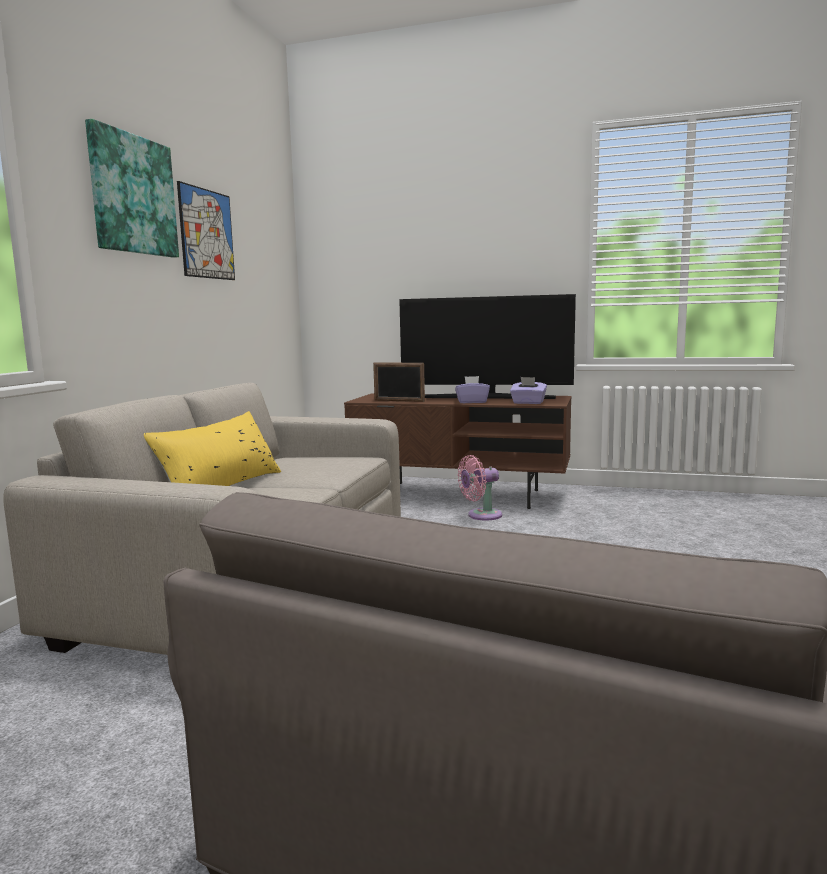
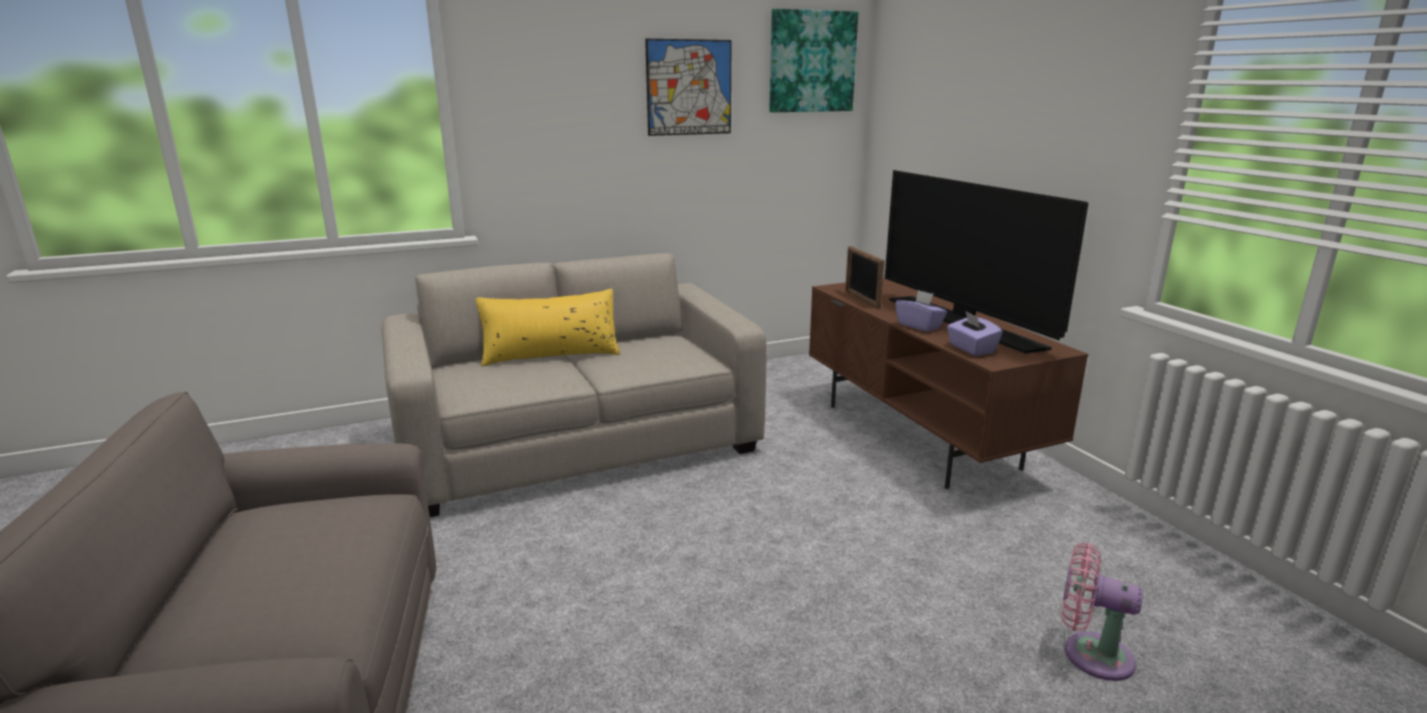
camera: 50 degrees right, 10 degrees up
(132, 195) = (579, 64): picture -> picture (811, 62)
(481, 515) = (874, 471): pink fan -> pink fan (1090, 654)

